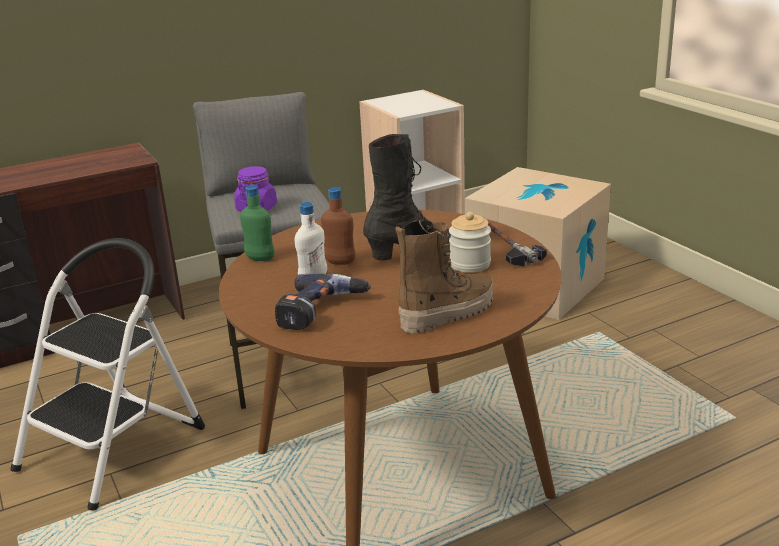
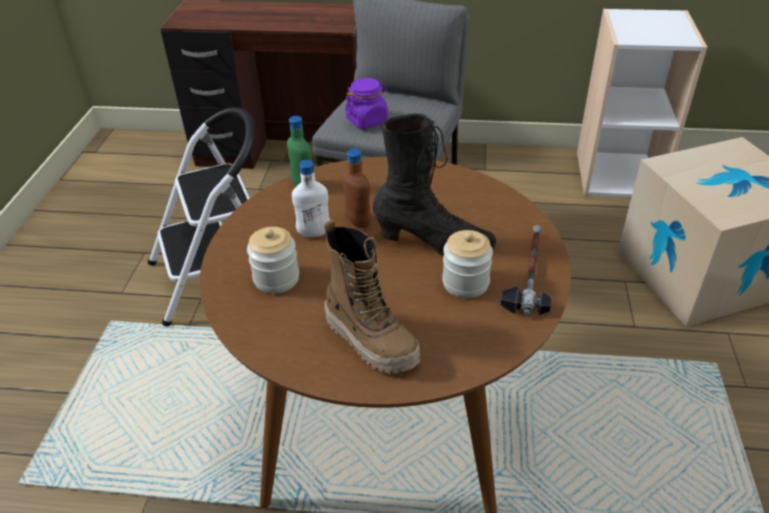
camera: 35 degrees right, 15 degrees up
(321, 312) = (276, 278): power drill -> jar
(447, 314) = (371, 340): boot -> boot turned 45 degrees clockwise

